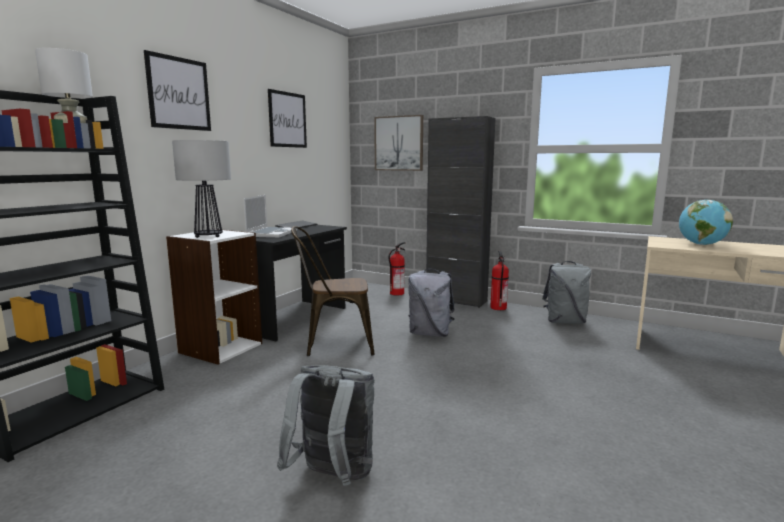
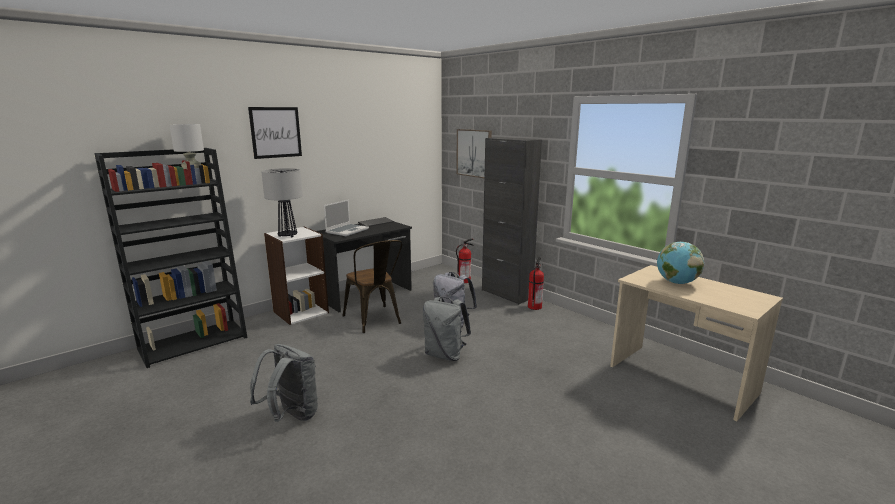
camera: 20 degrees right, 5 degrees up
(287, 120) = (373, 138): picture -> none
(333, 344) = (375, 321): brown chair -> brown chair turned 135 degrees counterclockwise
(564, 321) = (578, 329): grey backpack -> grey backpack (445, 355)

